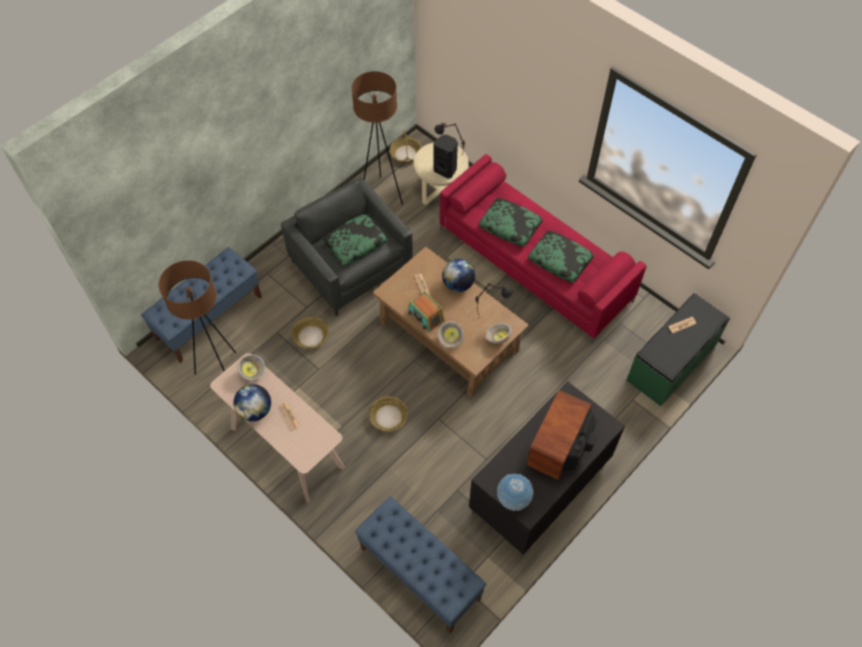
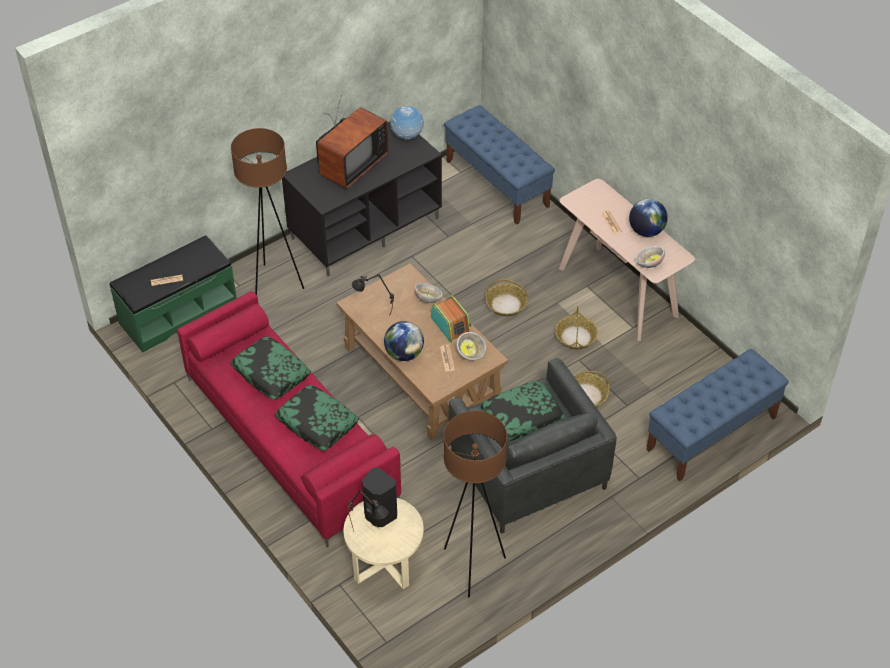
camera: 170 degrees left, 10 degrees down
(222, 374) = (692, 370): brown floor lamp -> brown floor lamp (274, 284)
(406, 154) = (423, 630): basket -> basket (575, 337)
(497, 338) = (375, 293): bowl -> bowl (471, 353)

